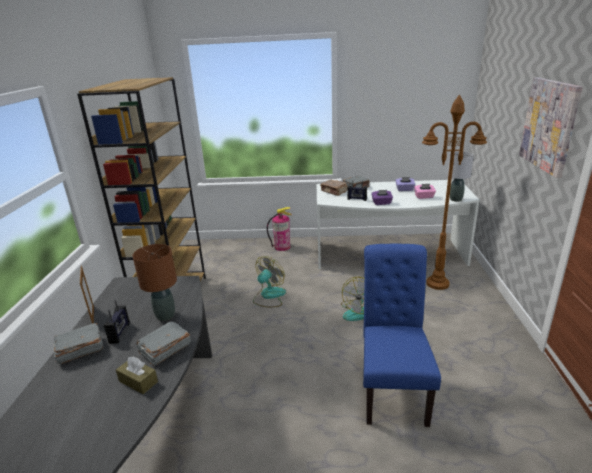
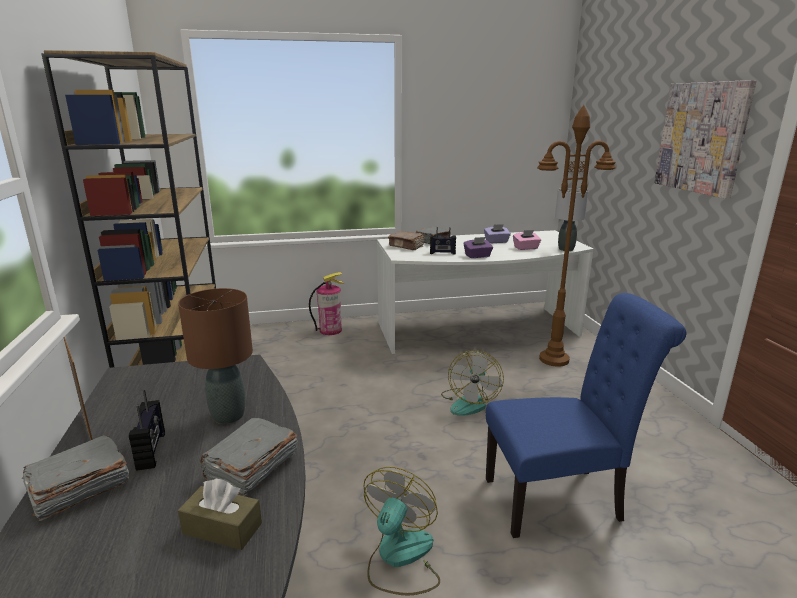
camera: 15 degrees left, 5 degrees down
(269, 296) = (334, 394): fan -> fan (400, 558)
(392, 388) = (560, 499): blue chair -> blue chair turned 90 degrees clockwise

